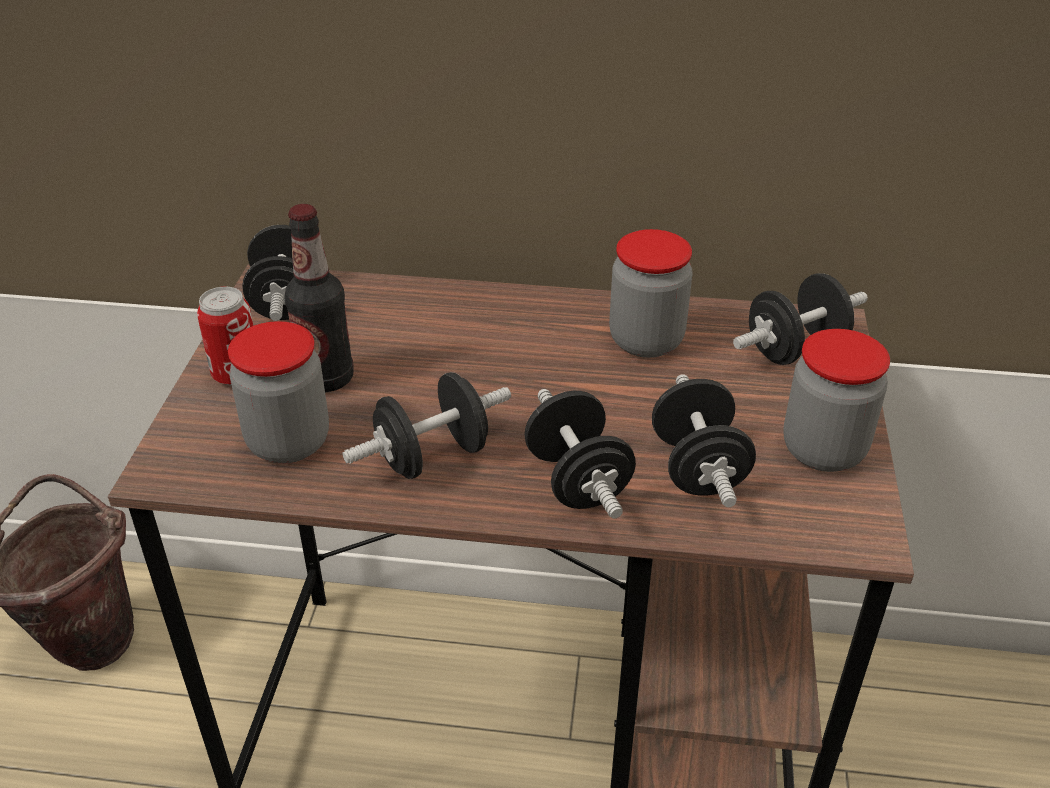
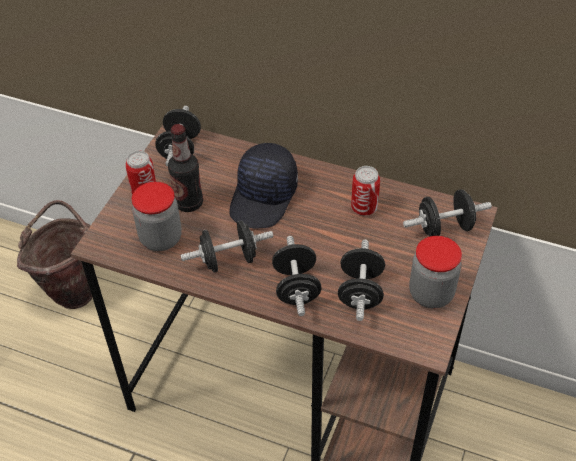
camera: 15 degrees right, 10 degrees up
(464, 350) = (264, 197): none -> black cap
(646, 341) = (364, 208): jar -> can

